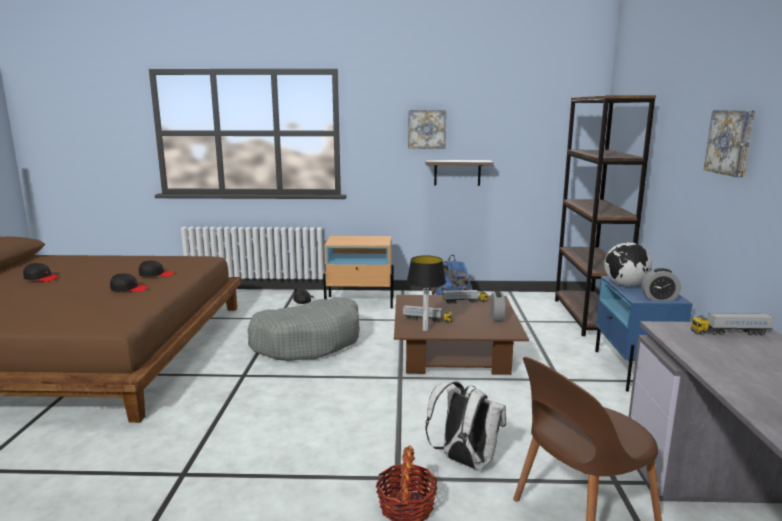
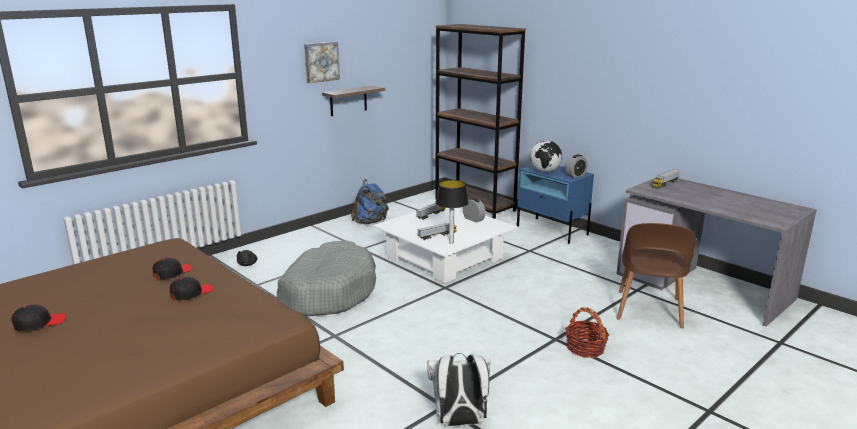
camera: 45 degrees left, 5 degrees up
(360, 302) = (298, 246): beige nightstand -> none
(453, 352) = (443, 258): brown coffee table -> white coffee table
(464, 461) = (567, 314): white backpack -> white backpack (459, 422)
(731, 142) = (613, 66): picture -> none

